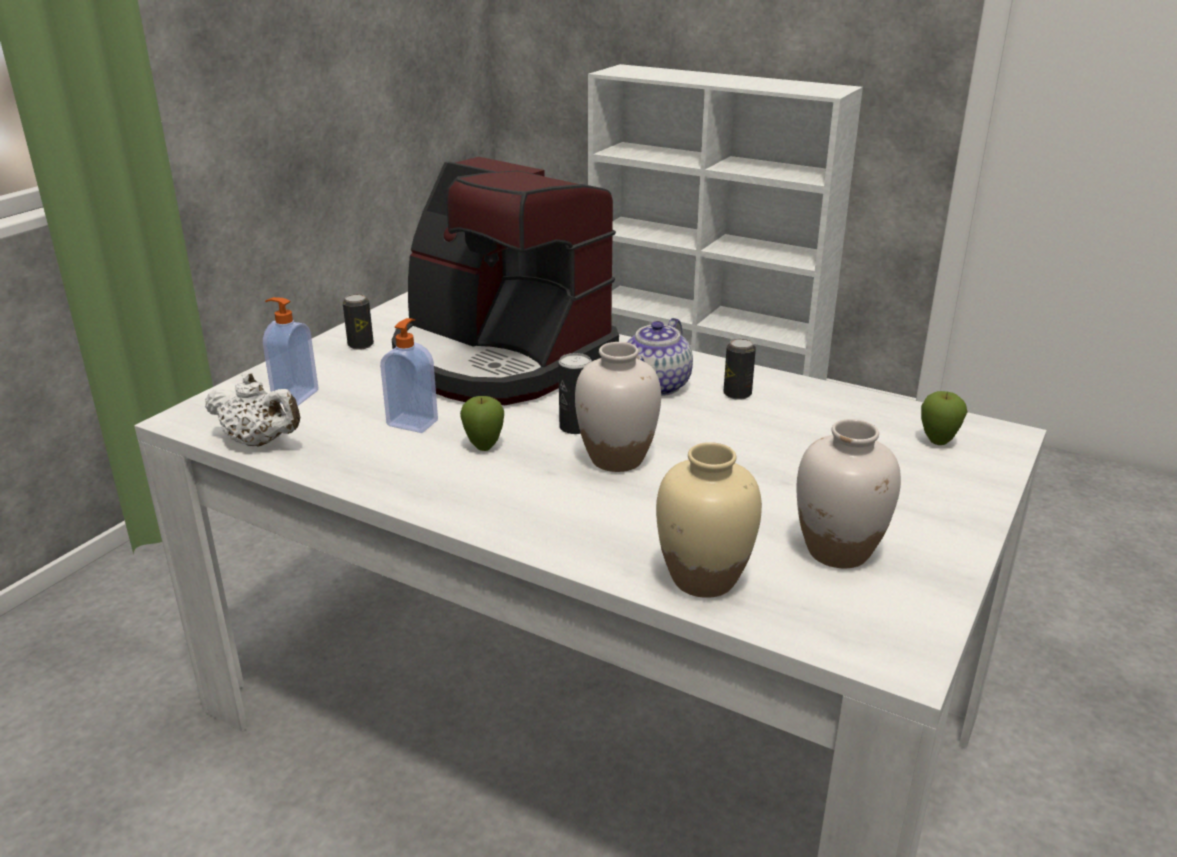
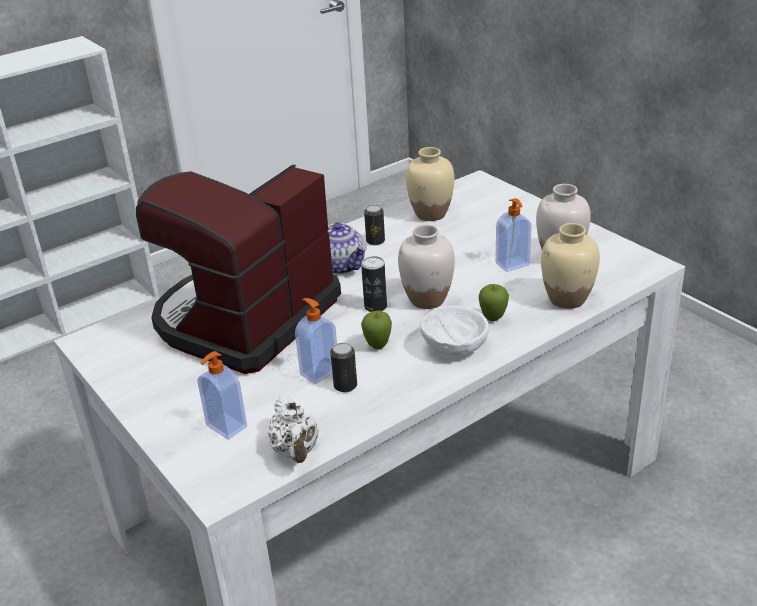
camera: 65 degrees left, 5 degrees up
(259, 442) = (296, 451): white teapot -> white teapot turned 120 degrees clockwise
(360, 345) = (154, 382): can -> can (345, 386)
(499, 359) = (245, 319): coffee machine -> coffee machine turned 150 degrees clockwise
(511, 501) = (454, 347): none -> white bowl
(769, 510) = (513, 264): none -> soap dispenser
(853, 417) = (430, 214): none -> beige vase
(937, 443) = (474, 200): apple -> apple (493, 319)

